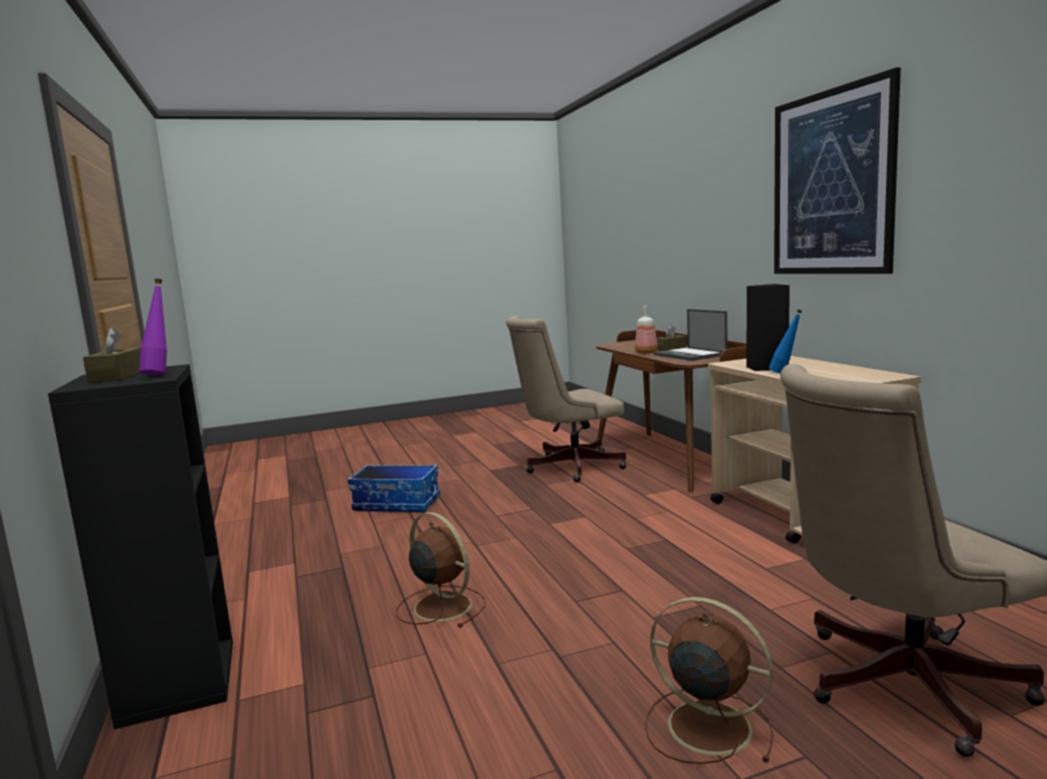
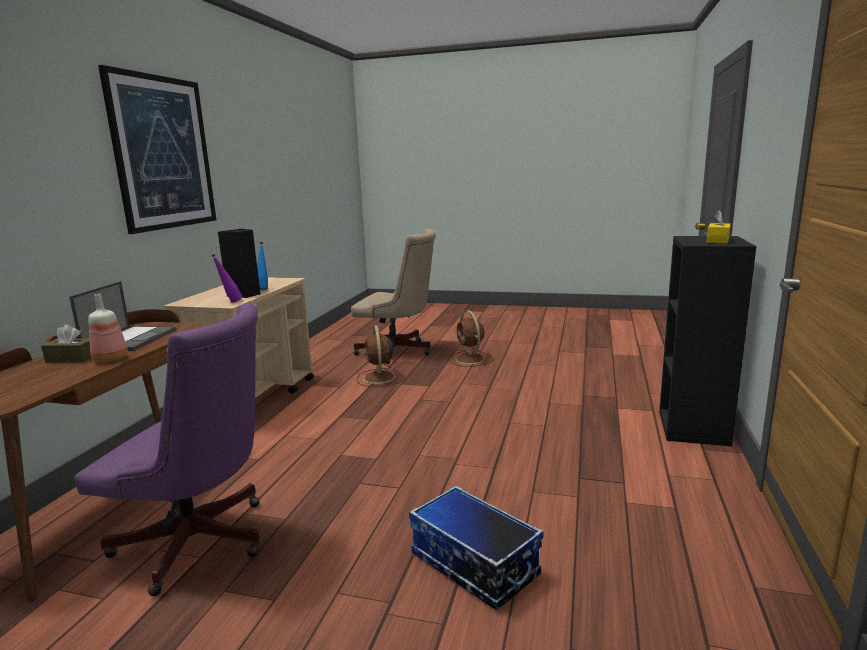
camera: 145 degrees left, 5 degrees up
(117, 376) = (717, 240): brown tissue box -> yellow tissue box
(161, 374) = (688, 239): purple bottle -> purple bottle (230, 302)
(441, 606) = (523, 422): brown fan -> brown fan (379, 378)
(568, 467) = (201, 544): beige office chair -> purple office chair

